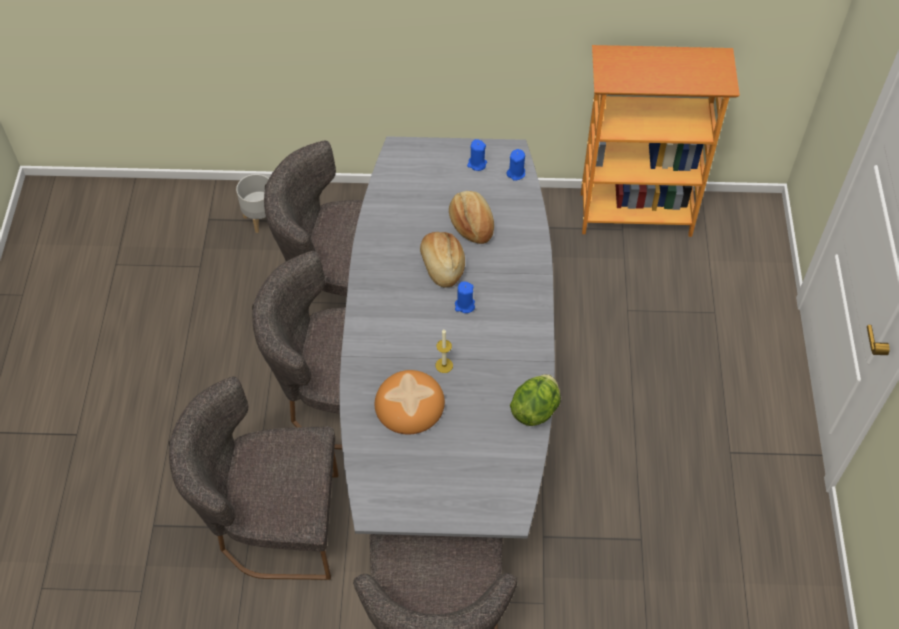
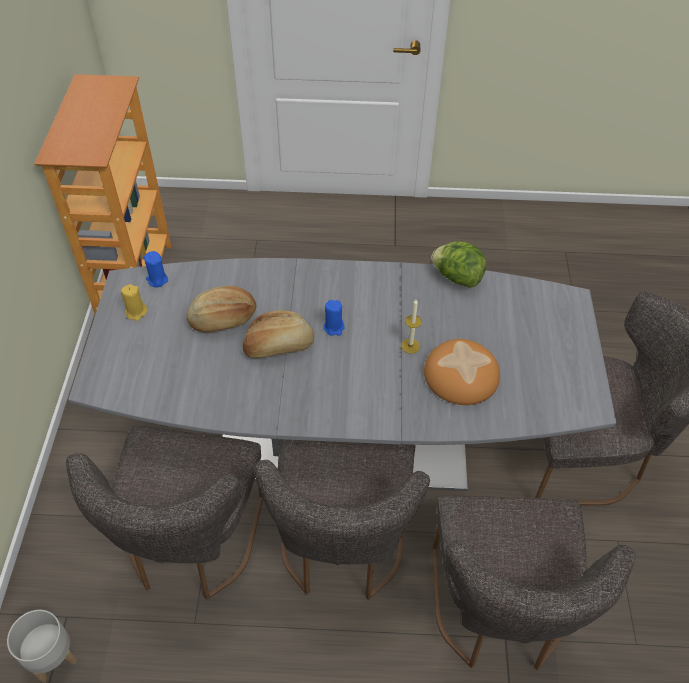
camera: 90 degrees left, 5 degrees down
(477, 164) = (136, 312): blue candle -> yellow candle

